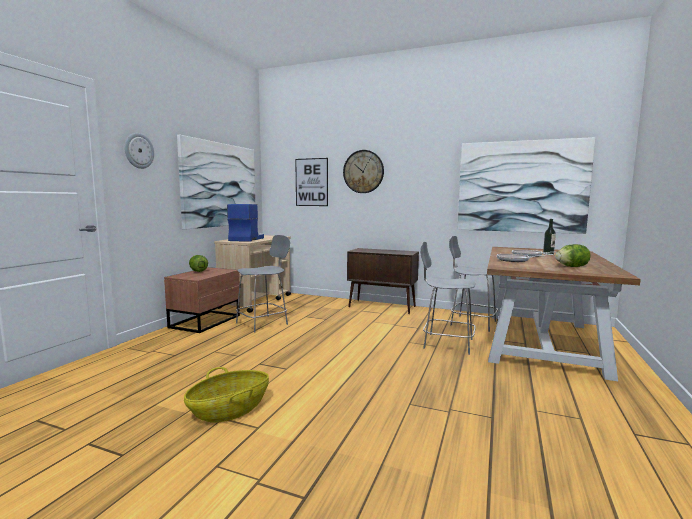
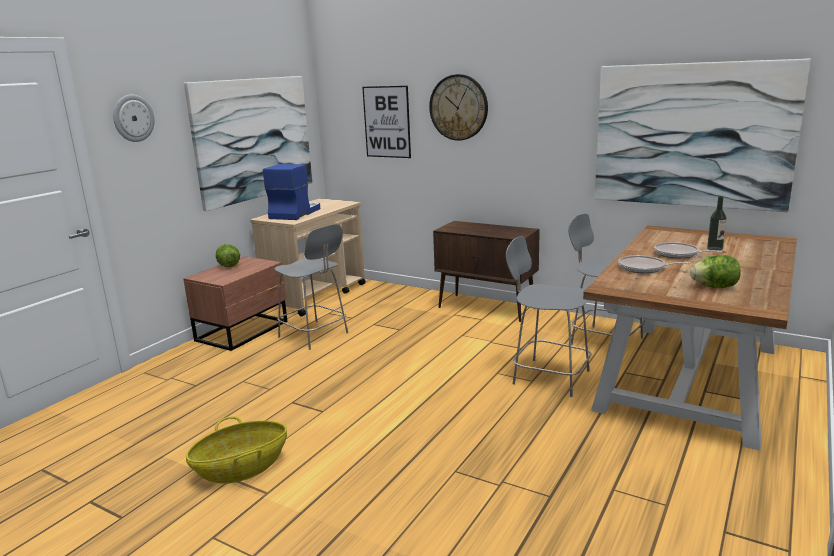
camera: 10 degrees right, 10 degrees up
(263, 323) = (315, 335): grey chair -> grey chair turned 75 degrees clockwise

